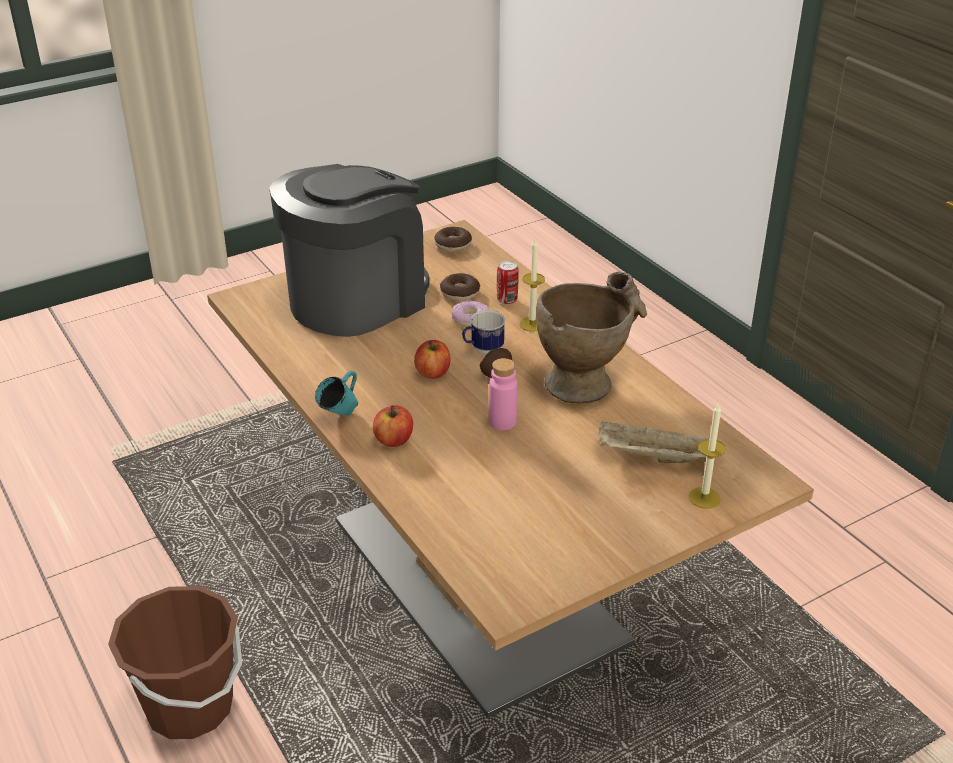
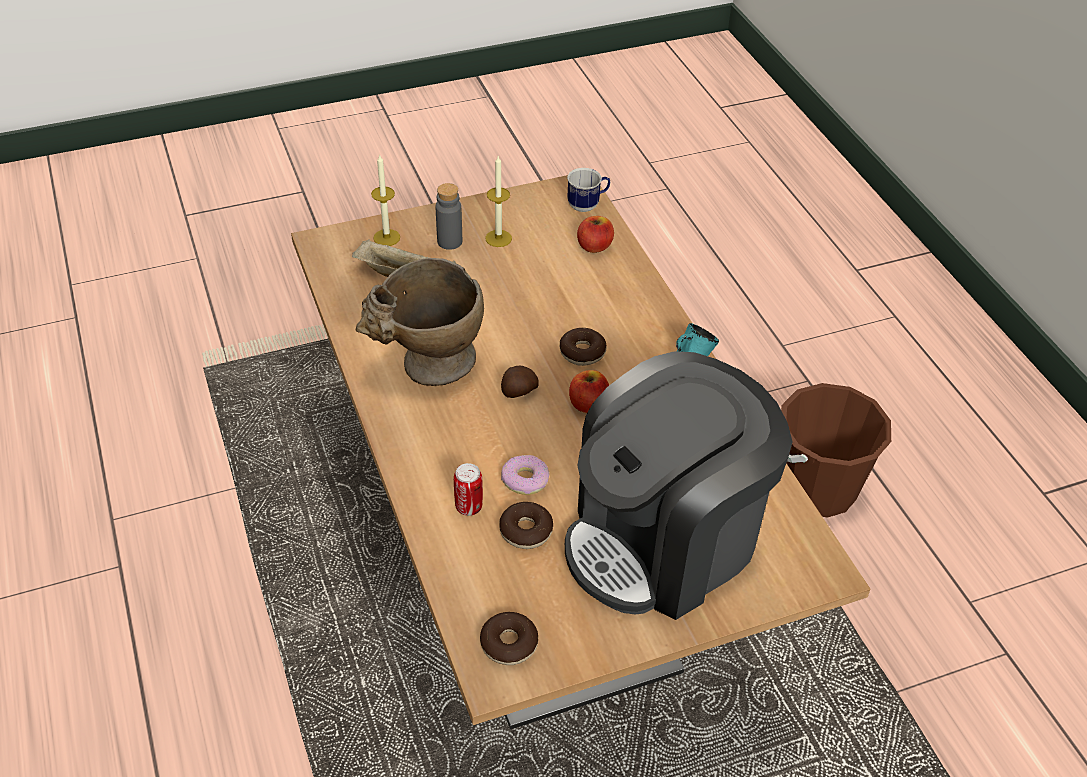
camera: 170 degrees left, 10 degrees up
(394, 440) = (641, 329): apple -> apple (594, 246)
(448, 412) = (582, 352): none -> donut
(483, 351) = (524, 426): mug -> mug (587, 205)
(502, 422) = (531, 333): pink bottle -> none
(532, 324) = (453, 459): candle -> candle (498, 238)
(631, 503) = (449, 241): none -> grey bottle

